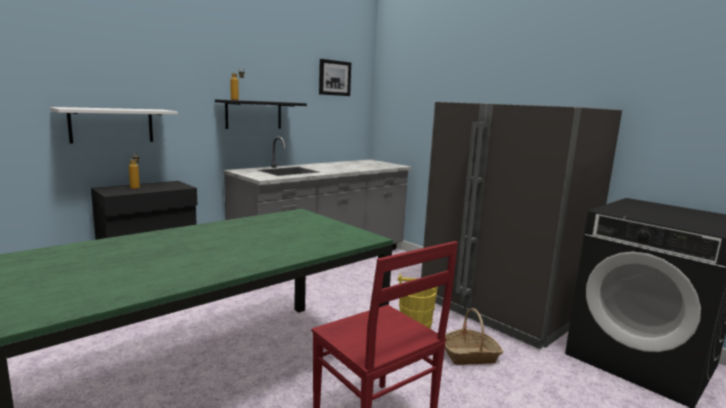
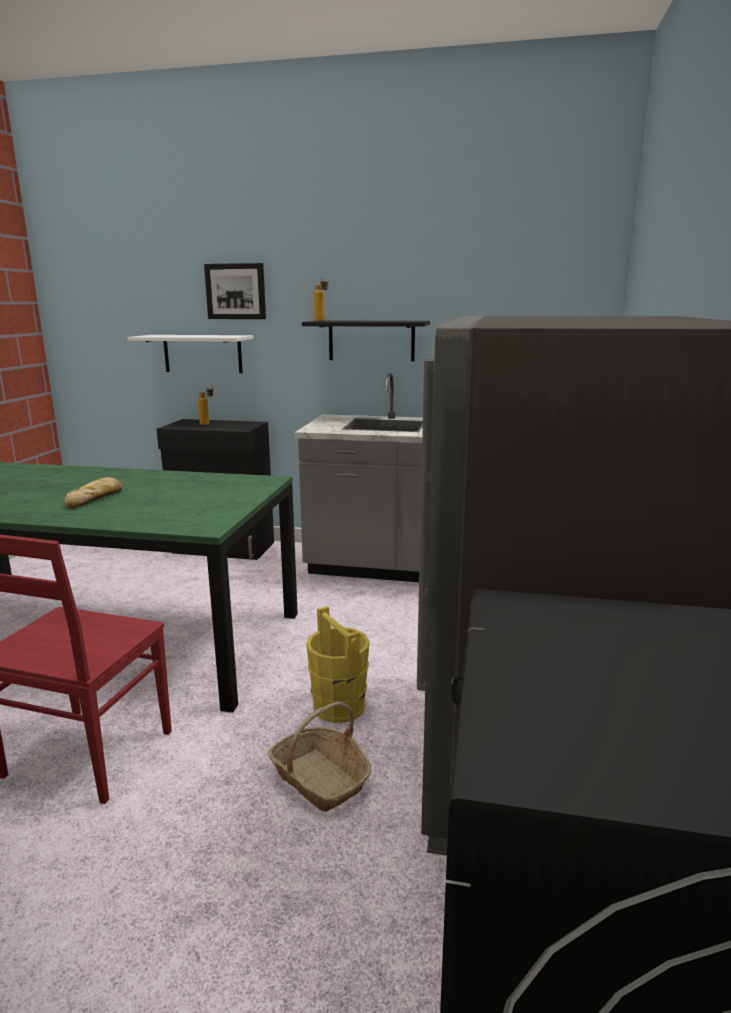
camera: 55 degrees right, 5 degrees up
(242, 246) = (96, 498): none -> bread
(334, 78) = (524, 274): picture -> picture (236, 291)

